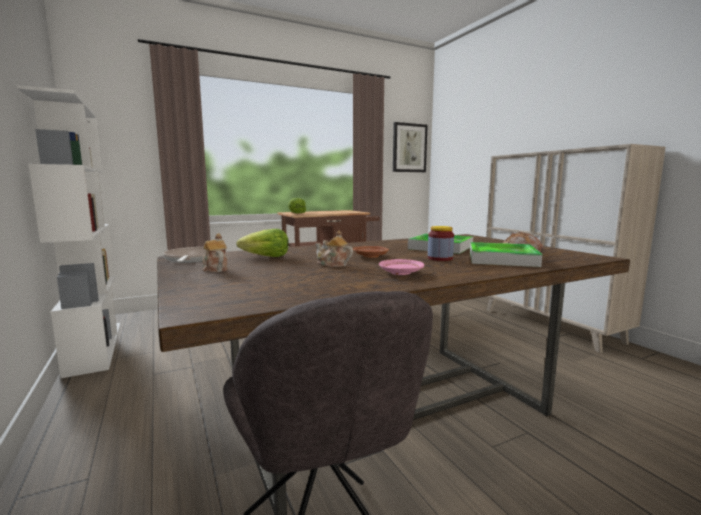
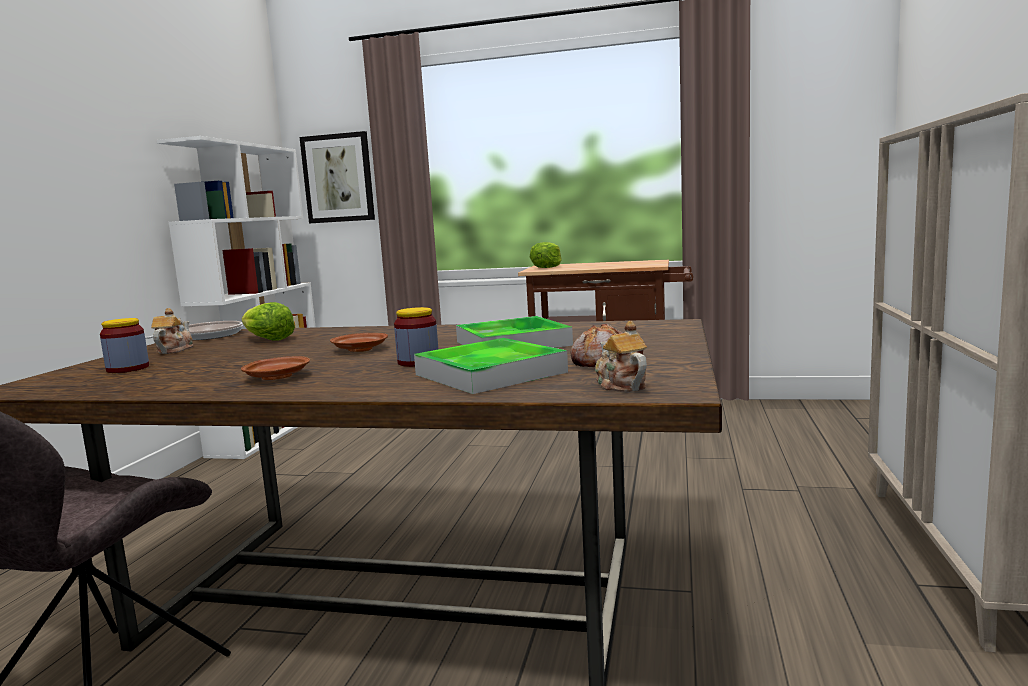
camera: 40 degrees right, 0 degrees up
(244, 283) = (128, 368): none -> jar
(332, 264) = (275, 356): teapot -> teapot (620, 385)
(400, 273) = (277, 377): pink plate -> brown plate
(409, 148) = (830, 124): picture -> picture (338, 178)

